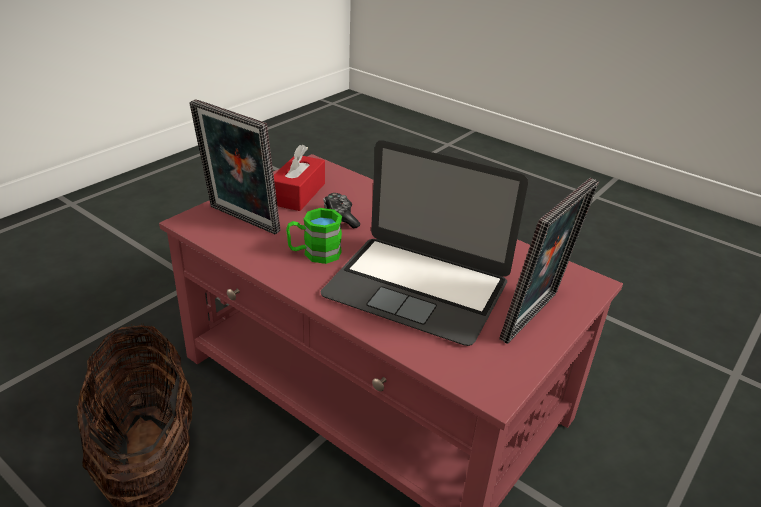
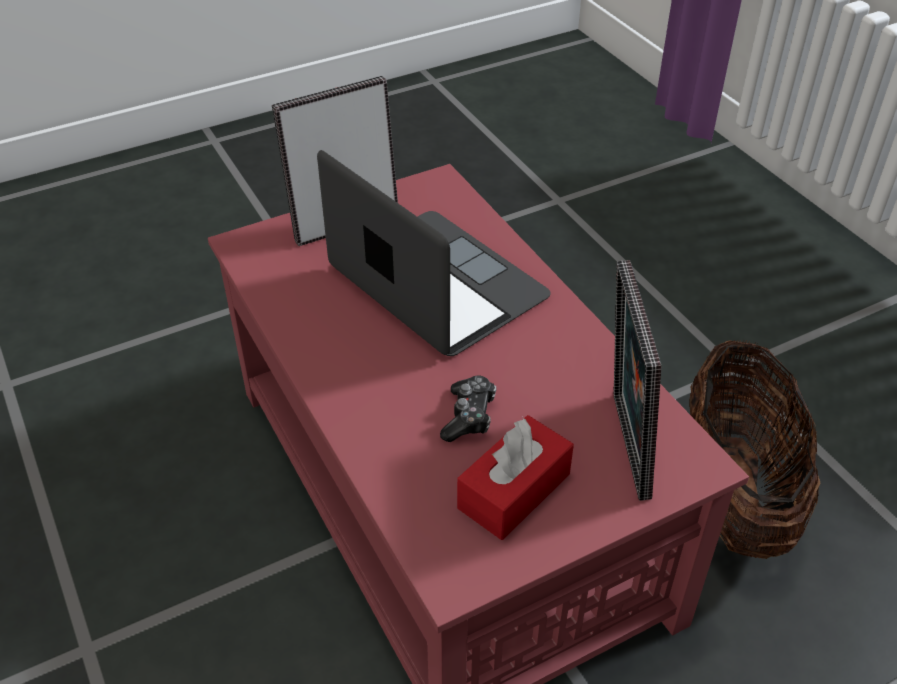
camera: 155 degrees left, 10 degrees up
(240, 221) = (622, 445): picture frame -> picture frame turned 150 degrees counterclockwise
(314, 253) = (534, 358): green mug -> none

